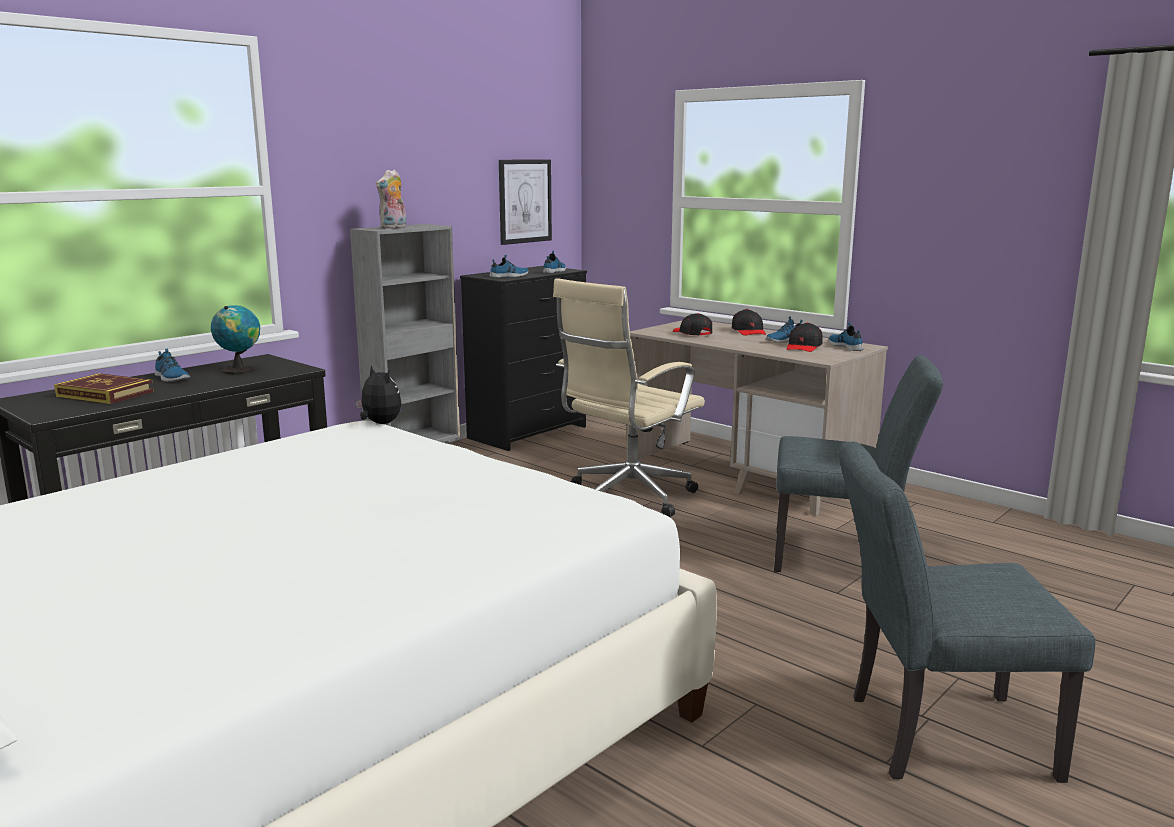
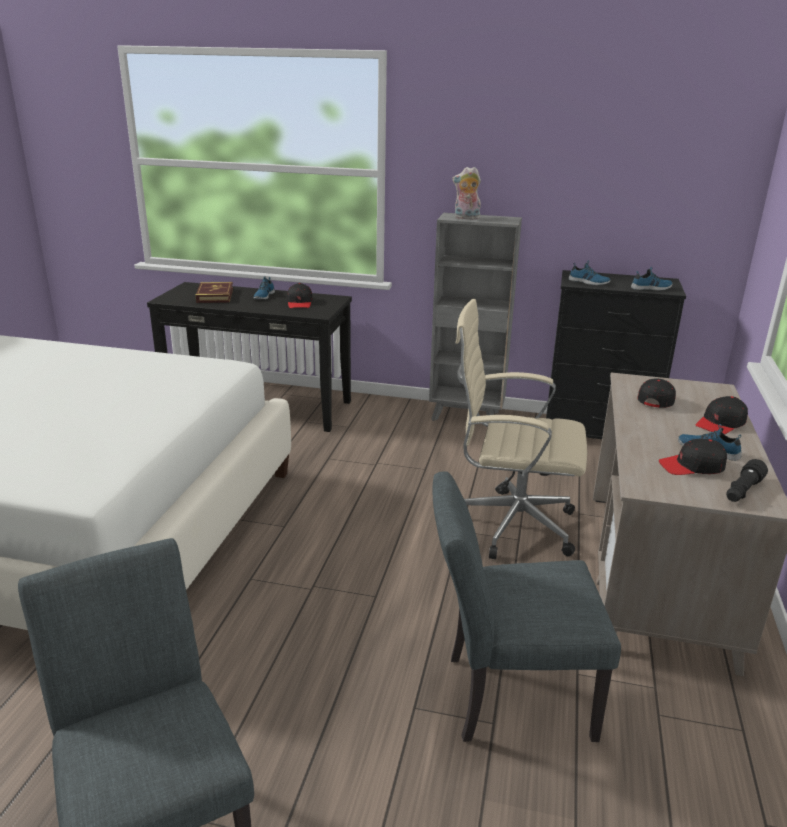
camera: 60 degrees right, 10 degrees up
(240, 370) = (300, 303): globe -> black cap
(379, 423) = (241, 369): plush toy -> none
(524, 201) = (666, 208): picture -> none
(844, 557) = (506, 696): grey chair -> grey chair turned 105 degrees clockwise
(846, 346) = (742, 491): shoe -> black flashlight

